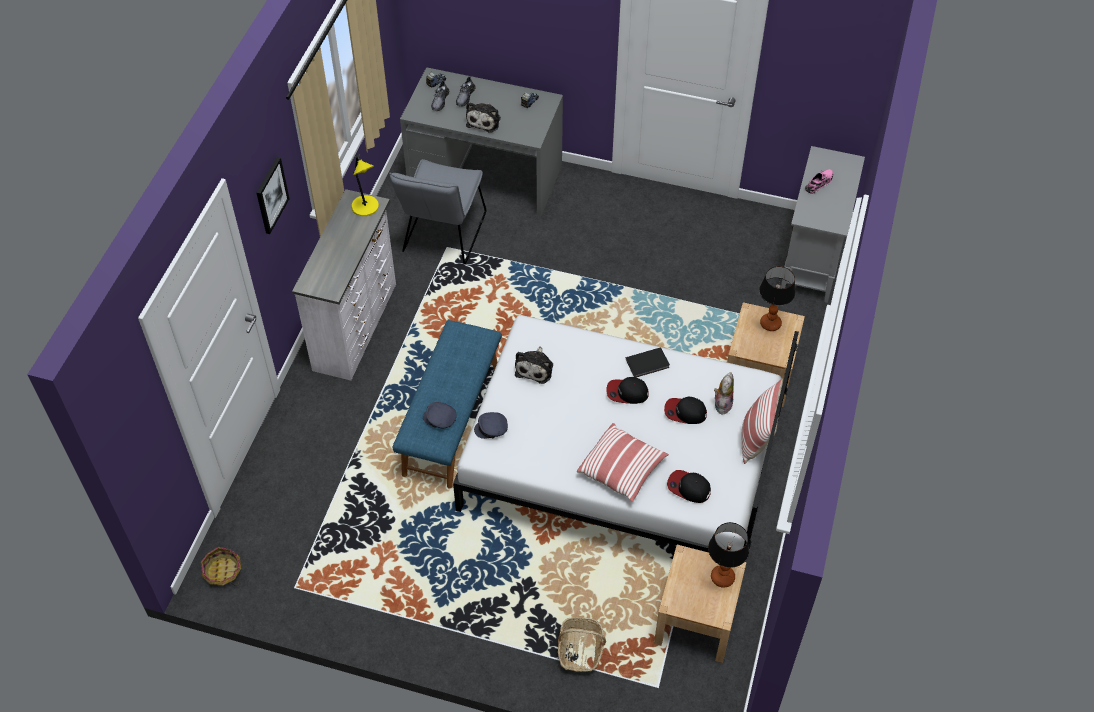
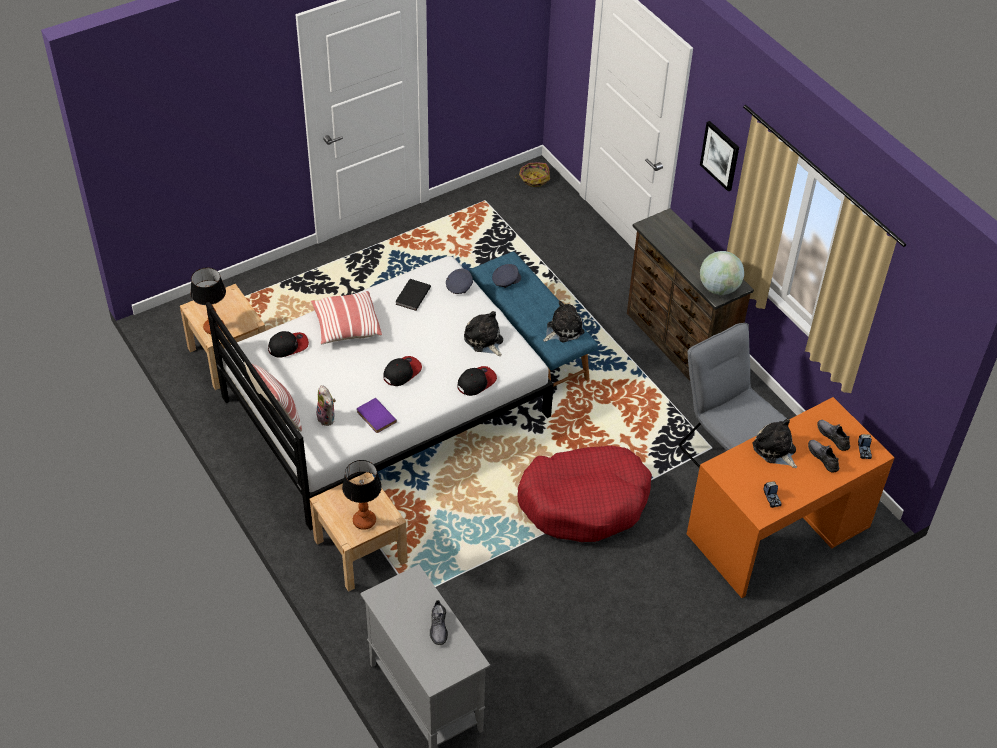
camera: 130 degrees right, 5 degrees down
(357, 326) = (677, 346): white dresser -> brown dresser
(366, 207) = (719, 288): yellow table lamp -> globe
(458, 344) = (563, 329): none -> plush toy
(485, 176) = (778, 530): grey desk -> orange desk
(574, 283) = (584, 502): none -> red dog bed
(580, 649) = (283, 292): basket -> none
(648, 364) = (412, 403): black book -> black book (412, 296)
(685, 412) = (347, 392): cap -> cap (476, 382)
(687, 375) = (375, 417): none -> purple book
(819, 183) = (438, 627): pink shoe -> grey shoe

